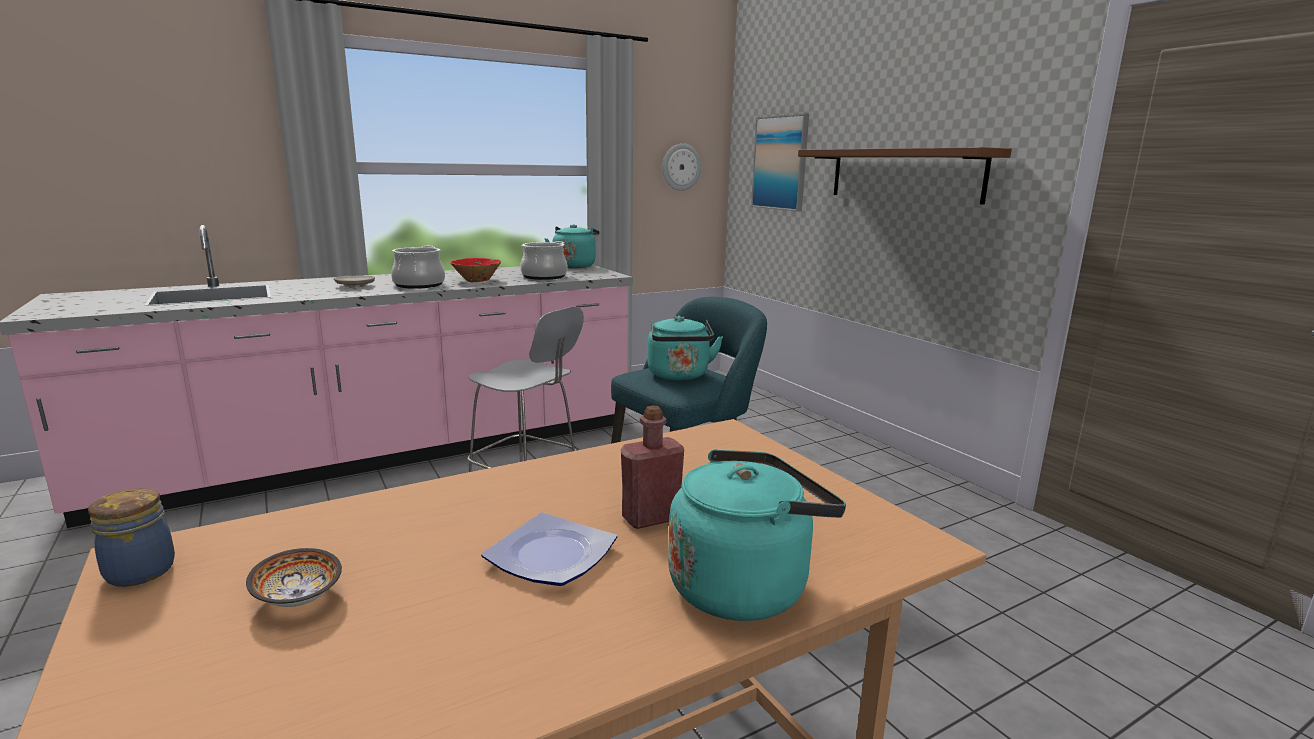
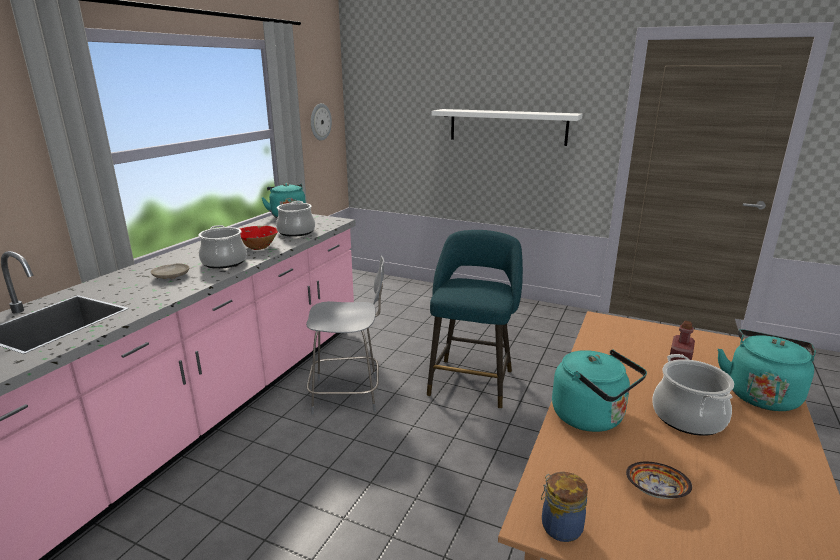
camera: 35 degrees left, 5 degrees up
(551, 558) = (688, 417): plate -> cooking pot
(679, 376) = (476, 289): turquoise kettle -> turquoise kettle (592, 418)
(780, 163) = (398, 116): picture -> none
(904, 174) = (507, 126): brown shelf -> white shelf

